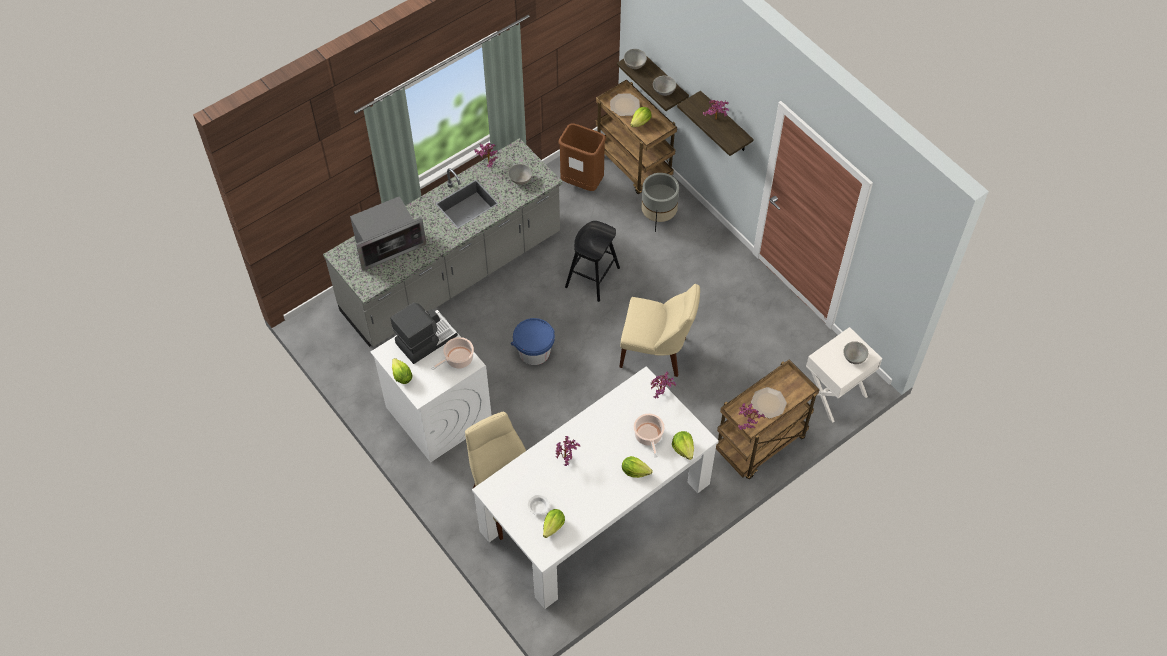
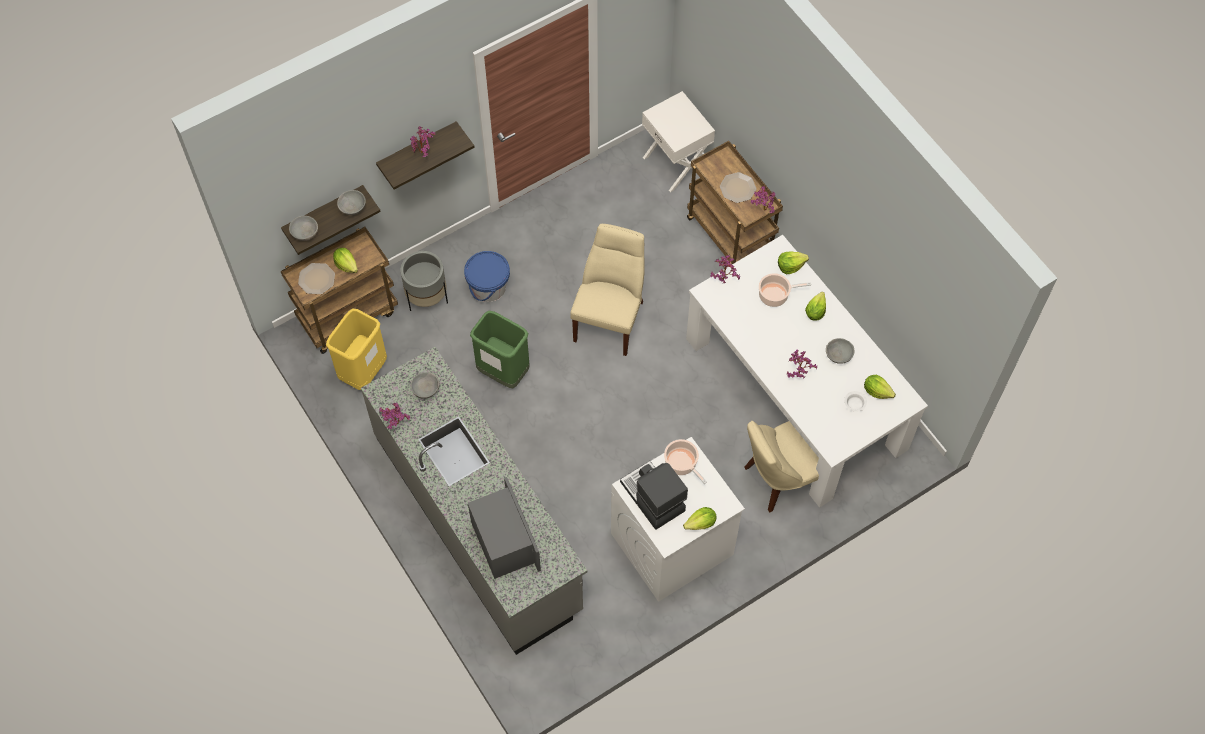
camera: 85 degrees left, 5 degrees up
(534, 351) = (597, 439): blue bucket -> blue bucket (488, 287)
(582, 182) = (363, 372): brown trash can -> yellow trash can
(592, 277) = (503, 372): black stool -> green trash can
(853, 357) = (680, 114): grey bowl -> grey bowl (838, 356)

